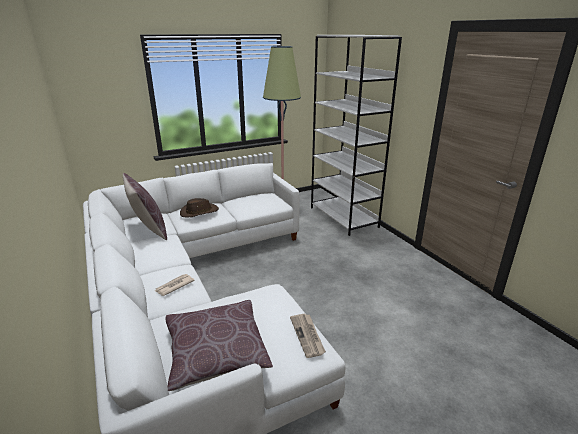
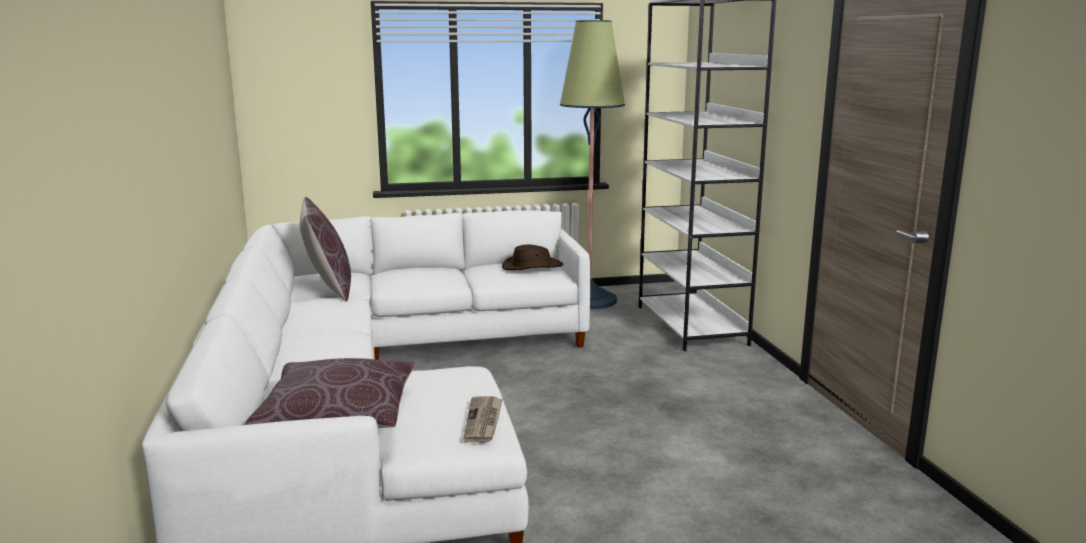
camera: 15 degrees right, 10 degrees down
(174, 286) = (325, 348): newspaper -> none
(199, 212) = (416, 274): brown hat -> brown hat (532, 267)

